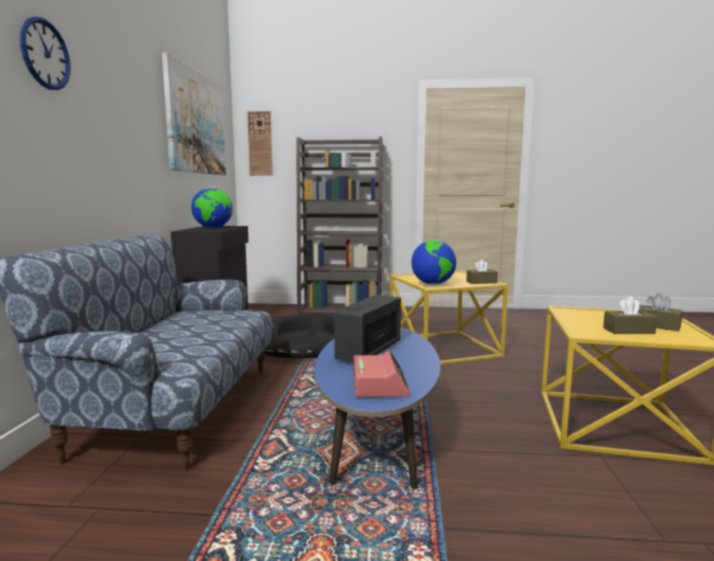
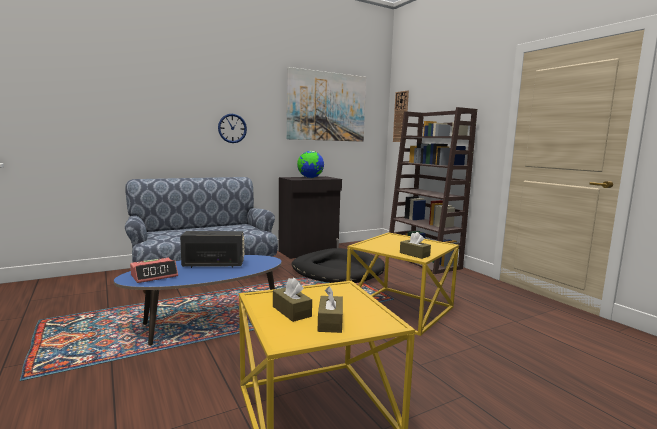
camera: 55 degrees right, 0 degrees up
(45, 54) = (178, 87): wall clock -> wall clock (232, 128)
(433, 284) = (373, 244): globe -> none

